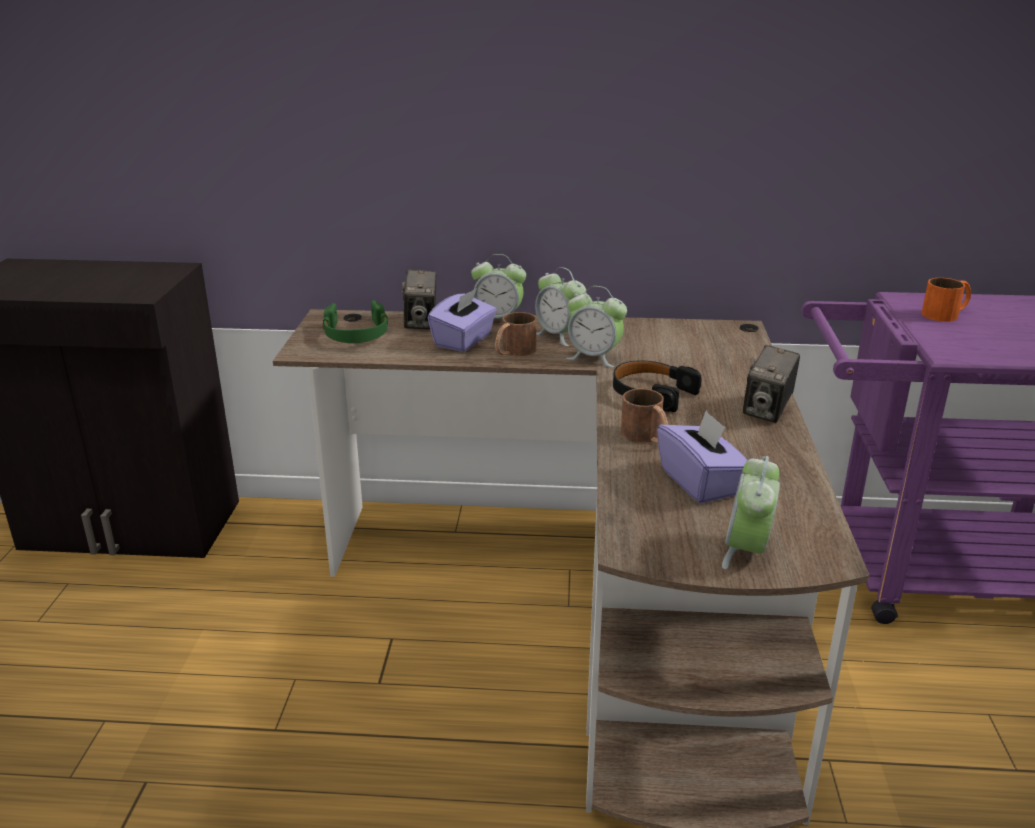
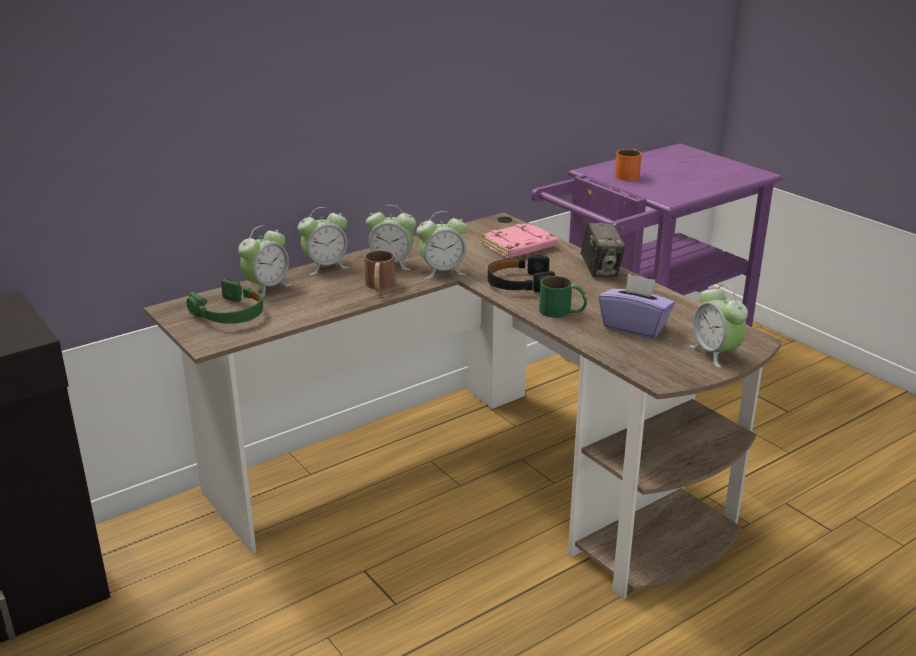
camera: 40 degrees left, 0 degrees up
(421, 323) = (267, 288): camera -> alarm clock
(464, 340) = (327, 290): purple tissue box -> none
(647, 437) = (562, 312): brown mug -> green mug
(716, 358) = (519, 247): none -> pink book

